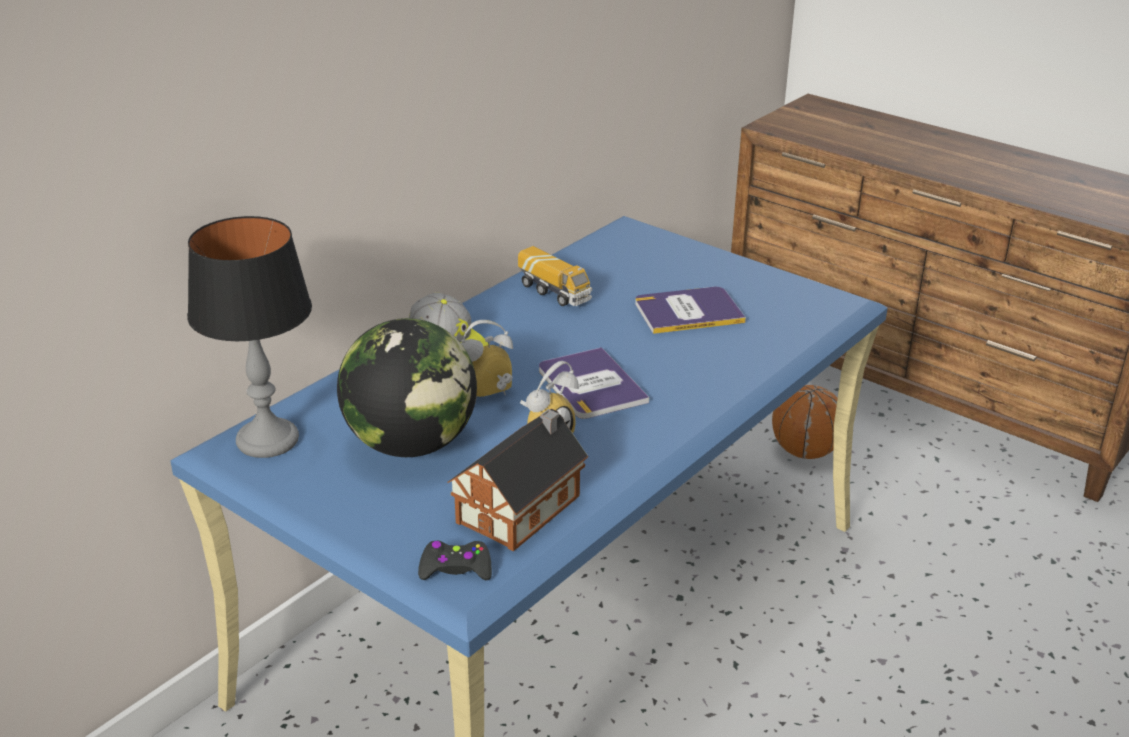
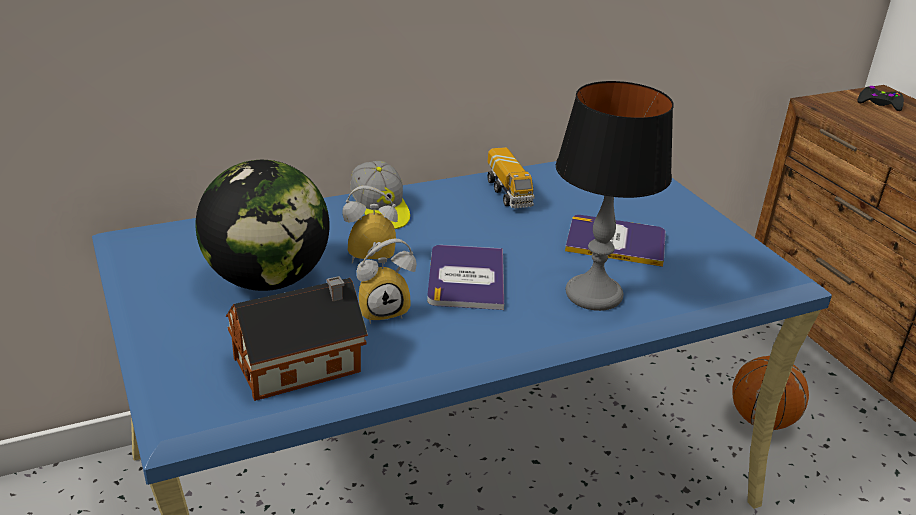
camera: 25 degrees right, 0 degrees up
(268, 440) = (165, 242): table lamp -> table lamp (594, 295)
(456, 569) = (192, 398): black game controller -> black game controller (879, 104)

